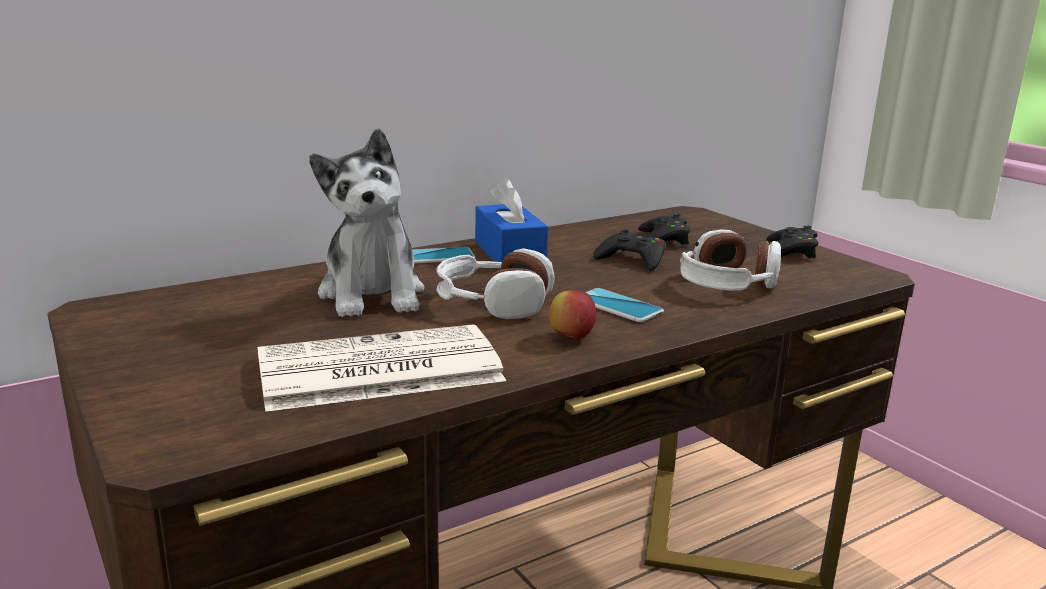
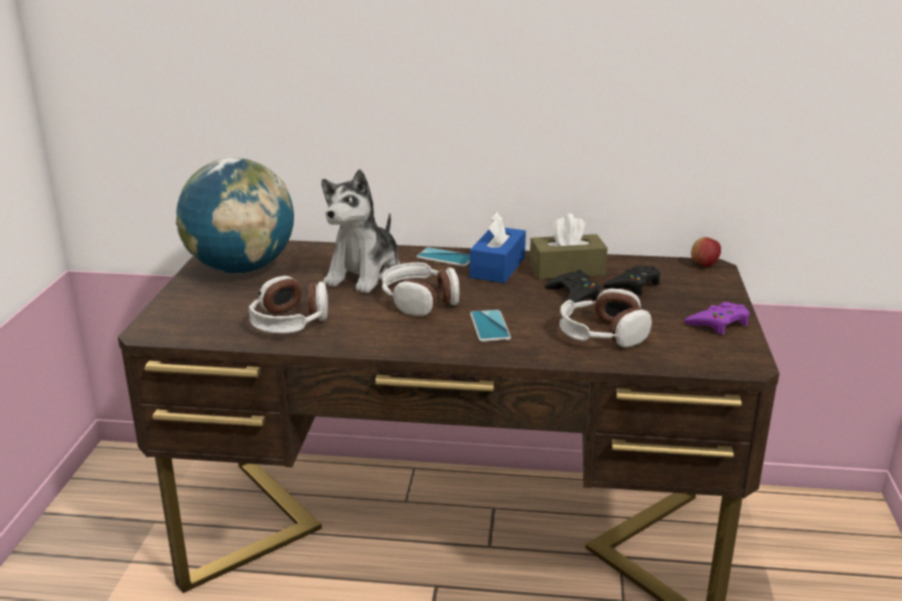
camera: 40 degrees right, 5 degrees up
(176, 330) = (241, 269): none -> globe
(376, 370) = (290, 322): newspaper -> headphones
(571, 337) = (421, 337): apple -> apple (704, 265)
(581, 240) = (567, 270): none -> brown tissue box
(790, 251) = (718, 323): black game controller -> purple game controller

